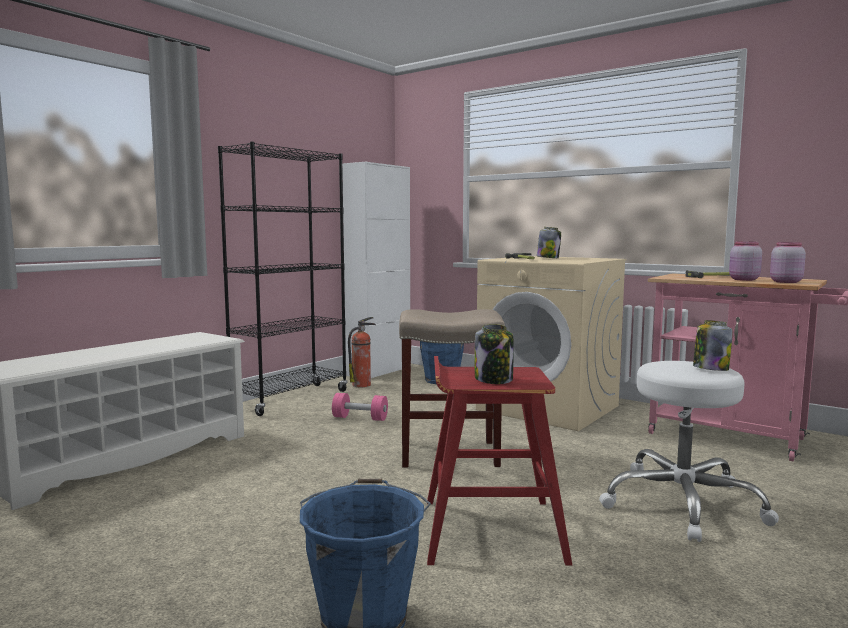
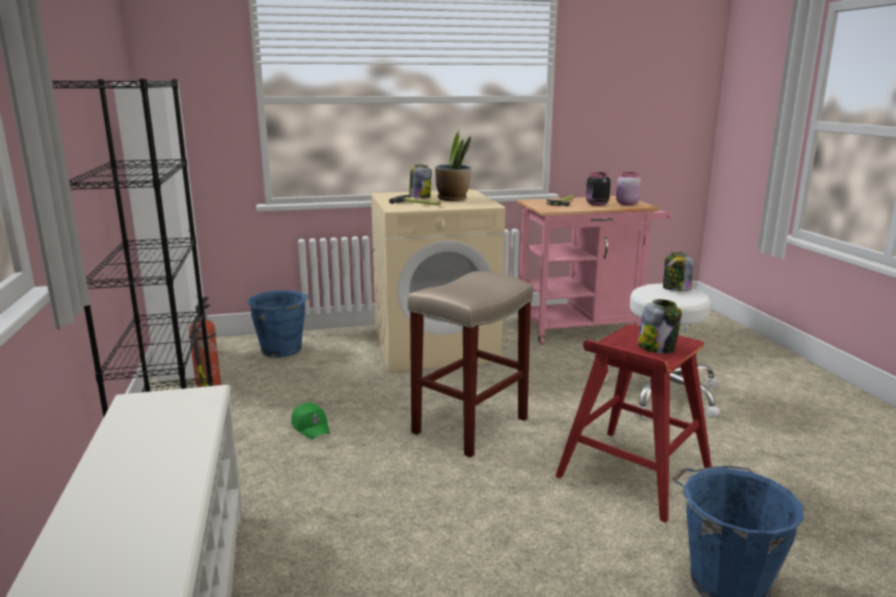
camera: 50 degrees left, 10 degrees up
(360, 418) = (311, 427): pink dumbbell -> green cap
(569, 259) = (453, 199): none -> potted plant
(743, 279) = (596, 204): pink jar -> black jar

